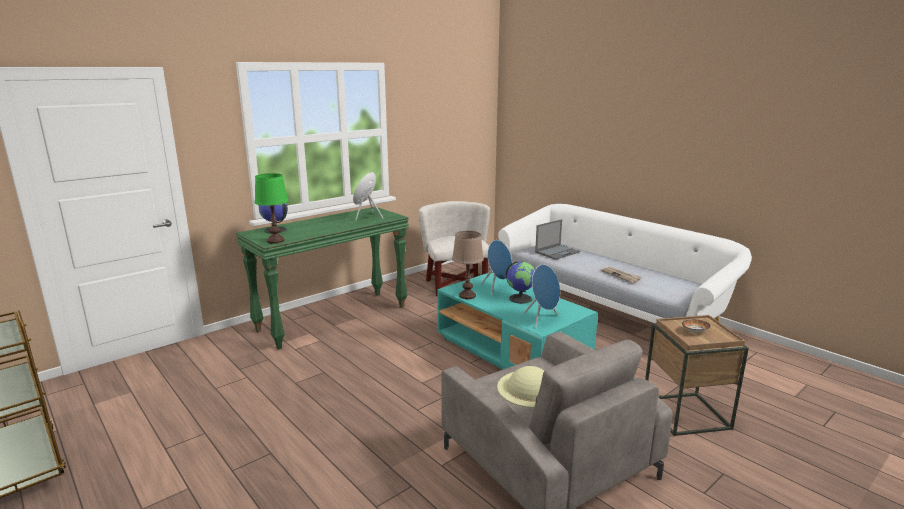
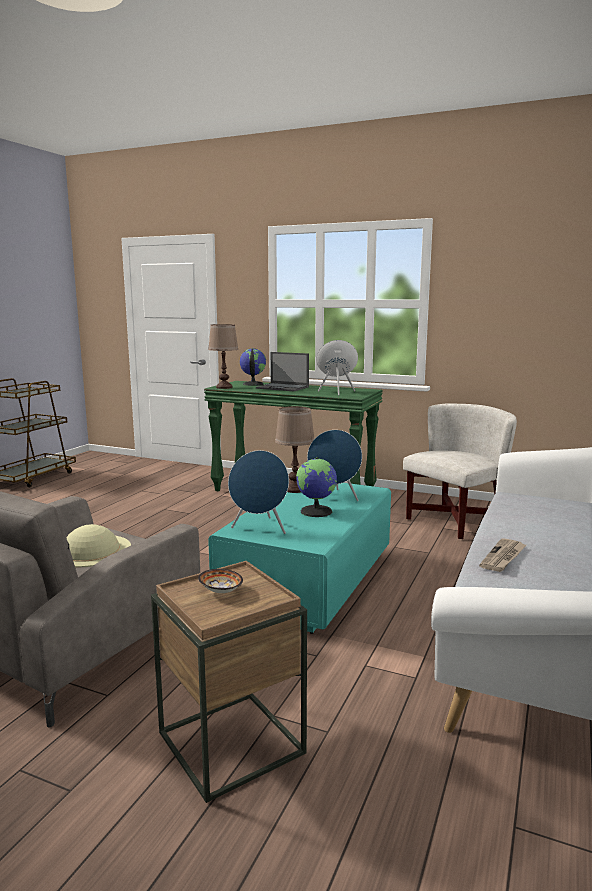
camera: 65 degrees right, 5 degrees down
(275, 241) = (224, 387): green table lamp -> brown table lamp
(557, 252) = (537, 509): laptop -> laptop (283, 387)

